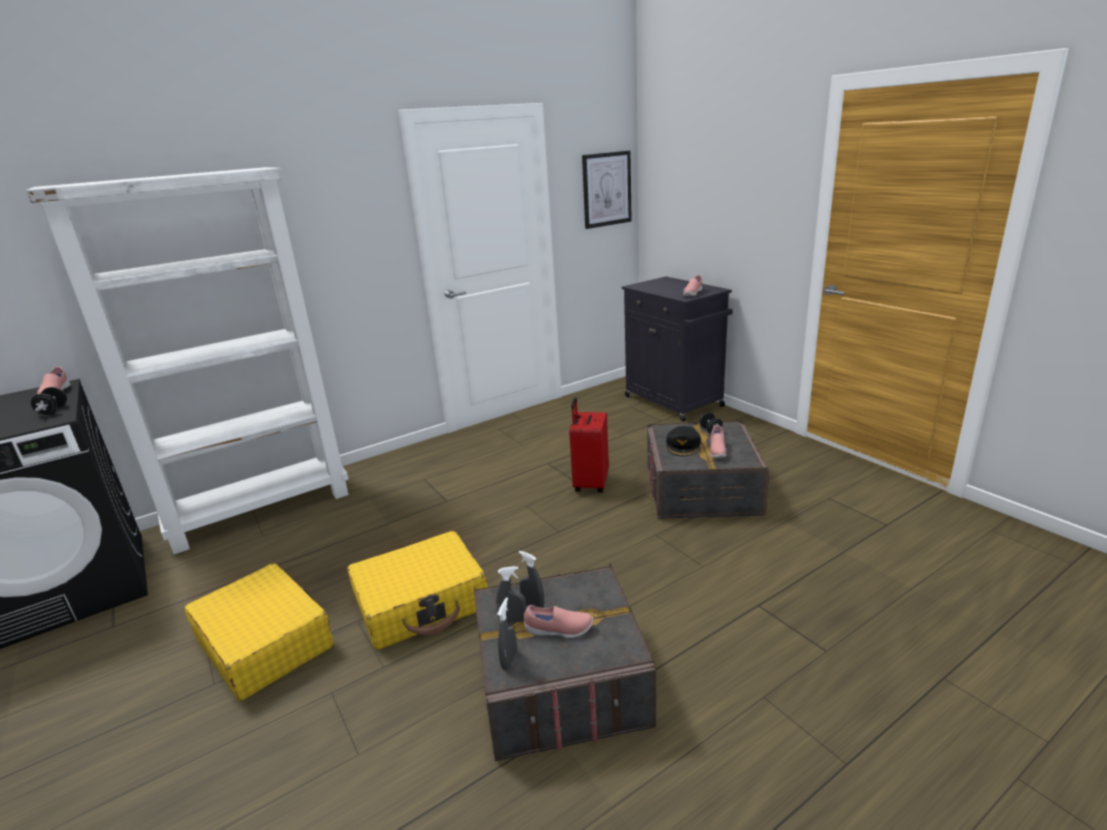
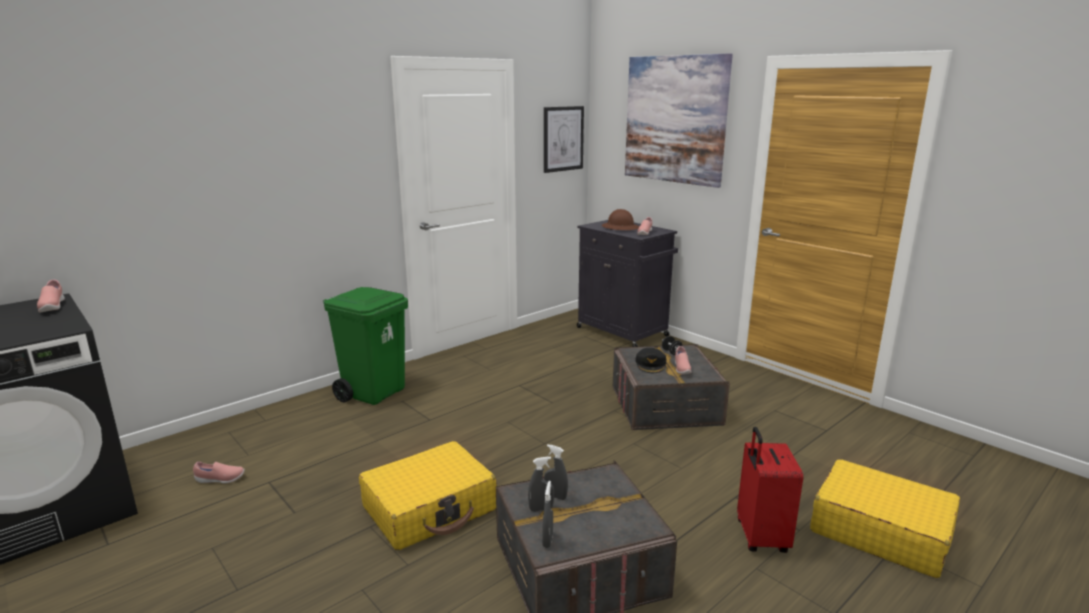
camera: 10 degrees left, 5 degrees down
(53, 411) = (60, 321): black dumbbell -> none
(262, 510) = (240, 431): white bookcase -> none
(264, 642) = (280, 550): yellow suitcase -> yellow suitcase (879, 530)
(399, 470) = (374, 393): none -> green trash can
(559, 630) = (585, 515): pink shoe -> pink shoe (220, 479)
(590, 484) = (563, 402): red suitcase -> red suitcase (760, 537)
(668, 287) = (620, 227): none -> brown hard hat
(727, 161) = (675, 120): none -> picture

